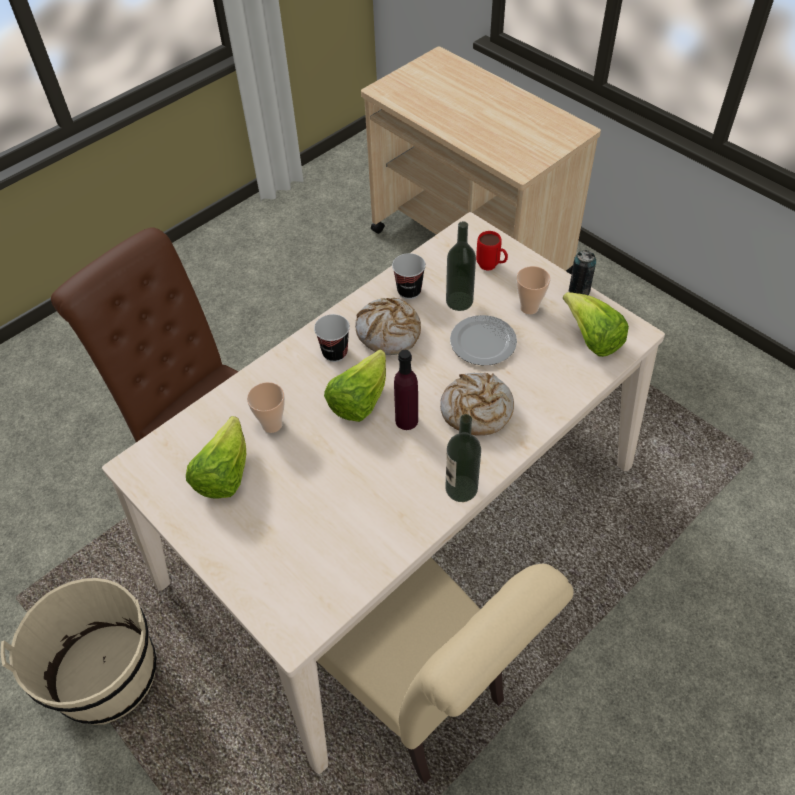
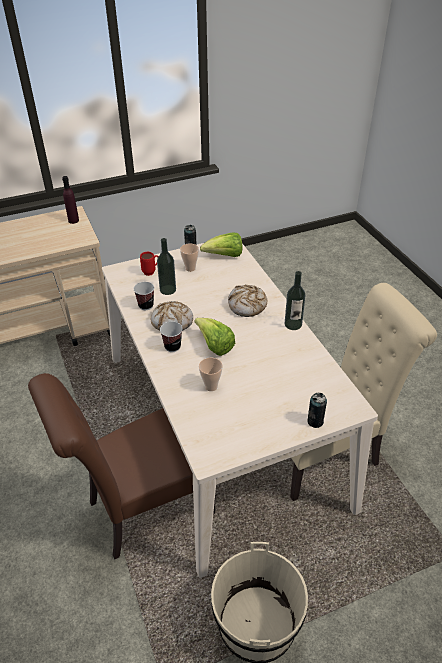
camera: 70 degrees left, 10 degrees down
(224, 474) = (236, 416): lettuce -> none
(245, 579) = (315, 421): none -> can
(406, 420) = (239, 331): purple bottle -> purple bottle (73, 220)
(483, 343) = (204, 290): plate -> none

